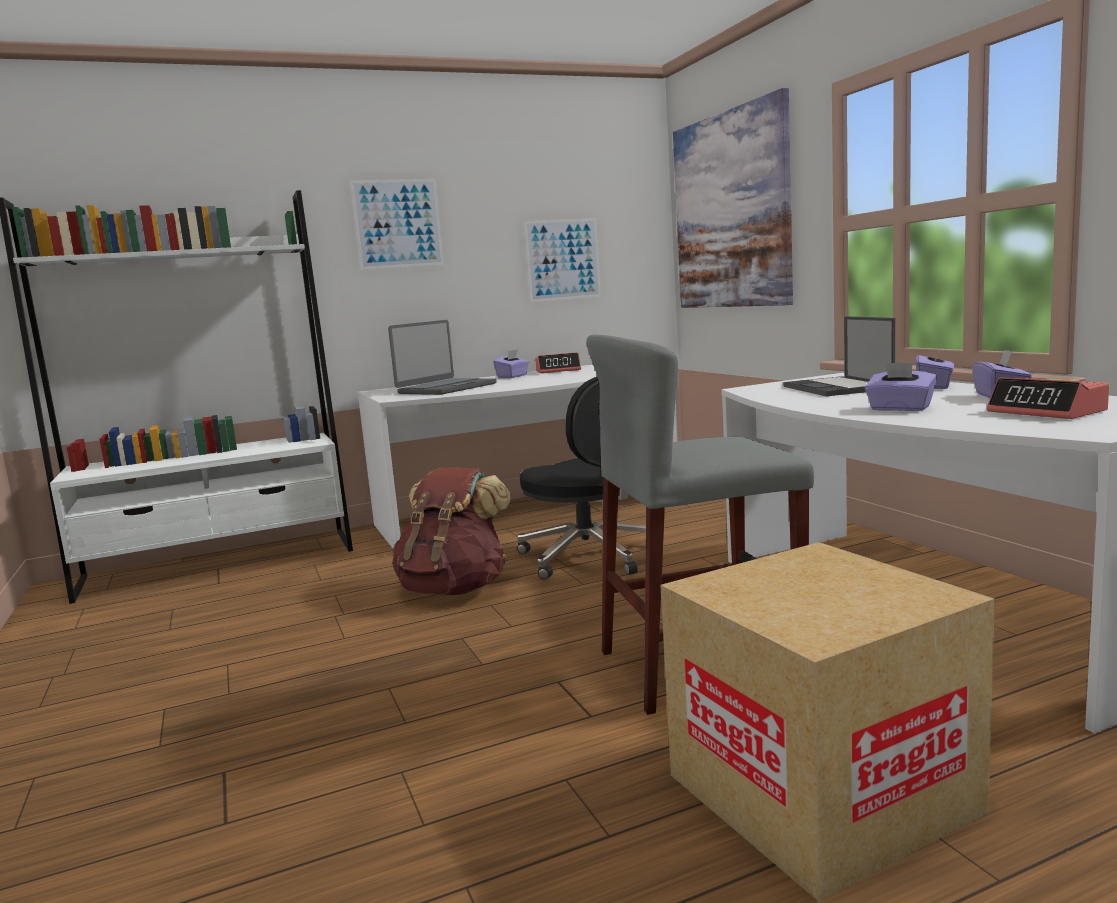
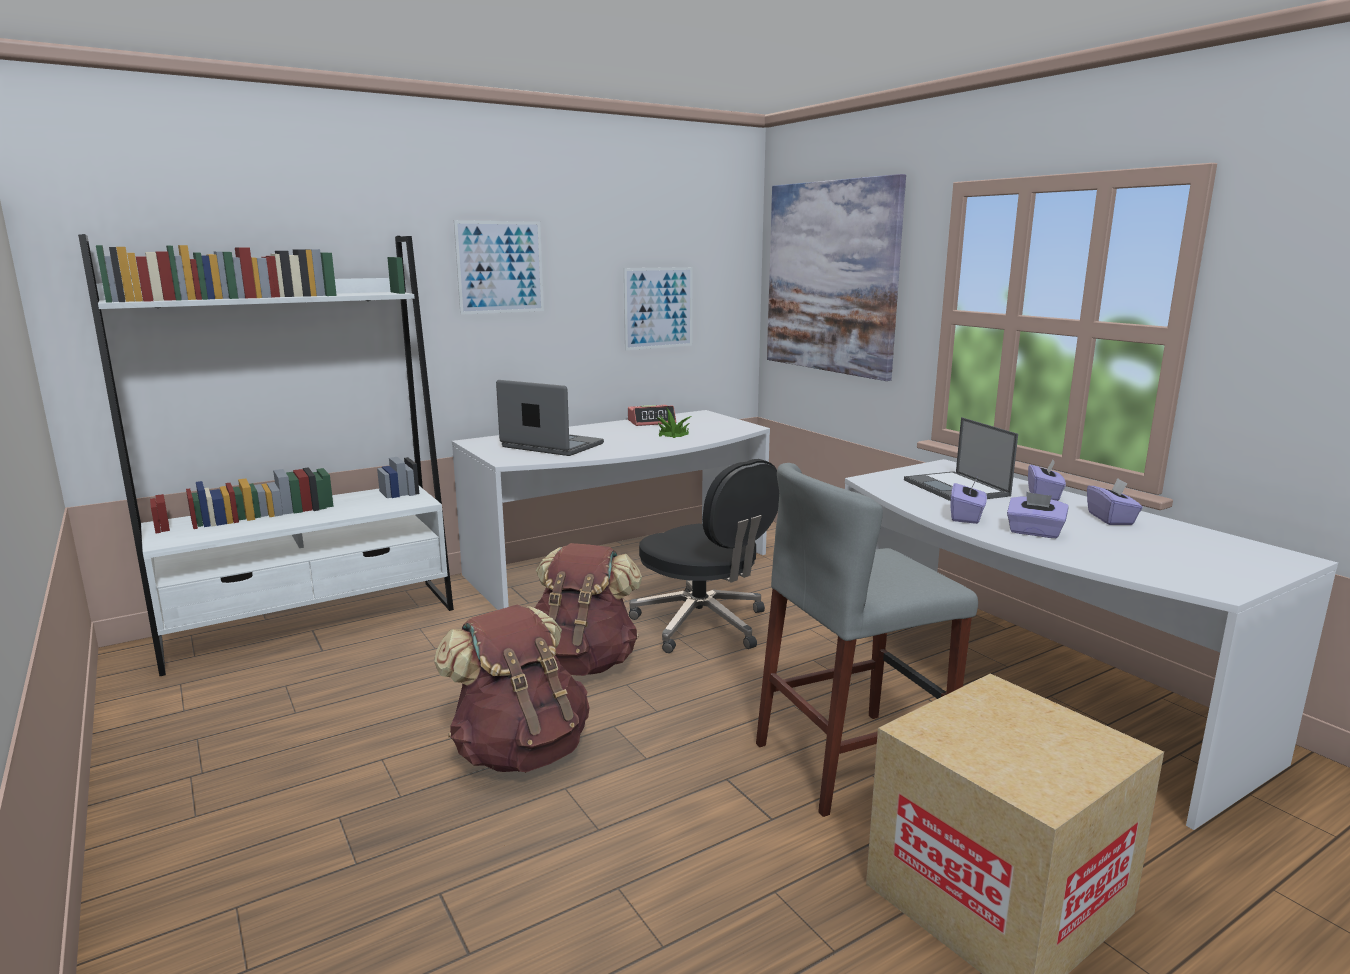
camera: 10 degrees left, 5 degrees up
(360, 658) = (520, 750): none -> brown backpack
(446, 388) = (551, 446): laptop -> laptop turned 90 degrees counterclockwise
(513, 376) = (609, 429): purple tissue box -> purple tissue box (966, 517)
(571, 375) = (673, 434): none -> potted plant
(1047, 412) = (1164, 550): alarm clock -> none

